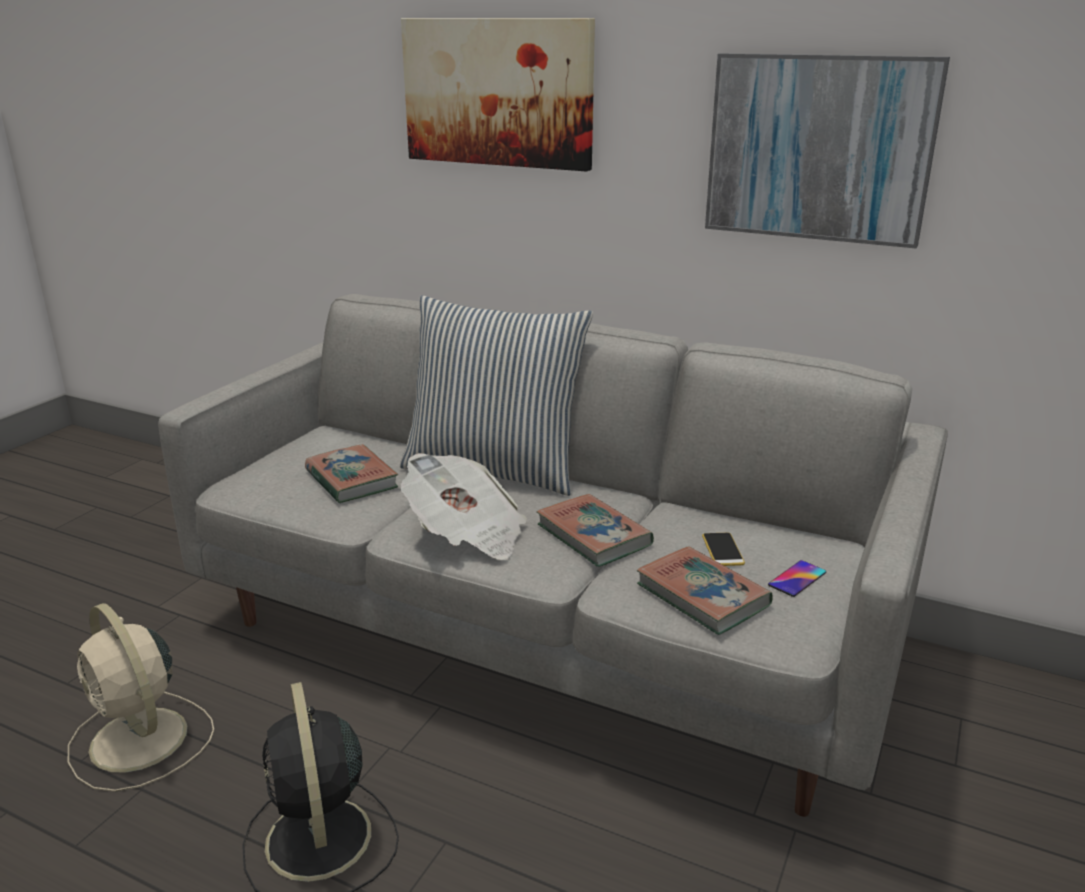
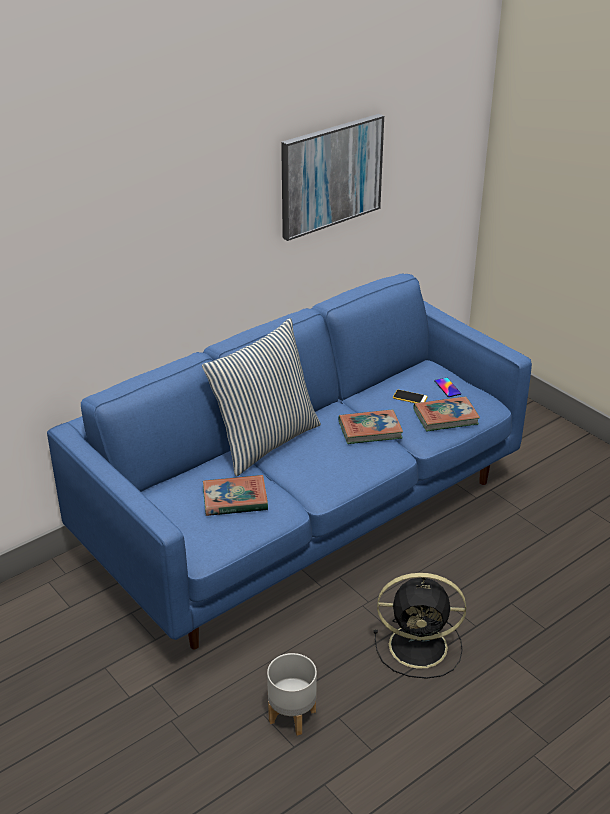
camera: 65 degrees left, 10 degrees up
(140, 741) = (292, 715): beige fan -> grey planter
(467, 534) = (339, 471): newspaper -> none
(498, 93) = (149, 208): picture -> none
(546, 638) = (305, 518): grey sofa -> blue sofa

